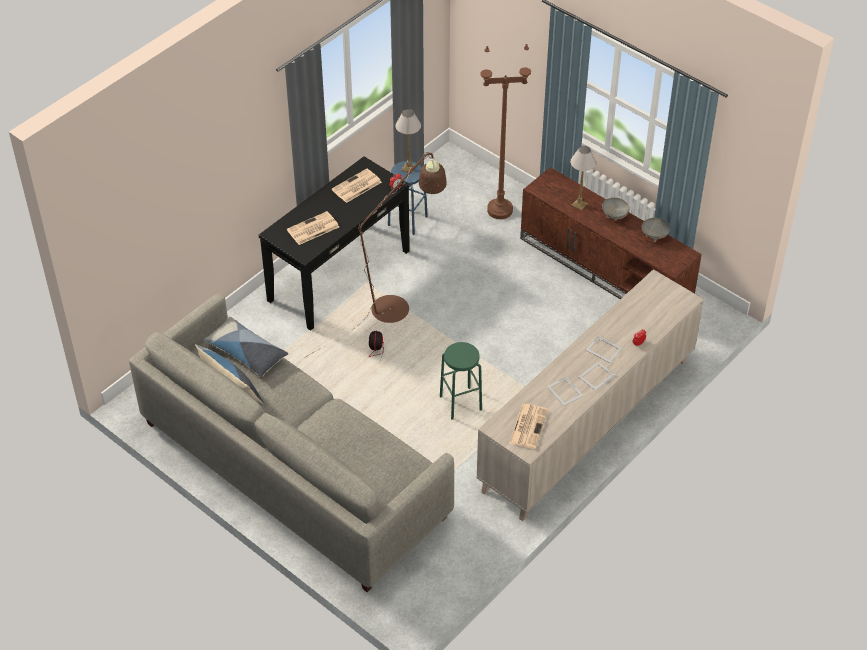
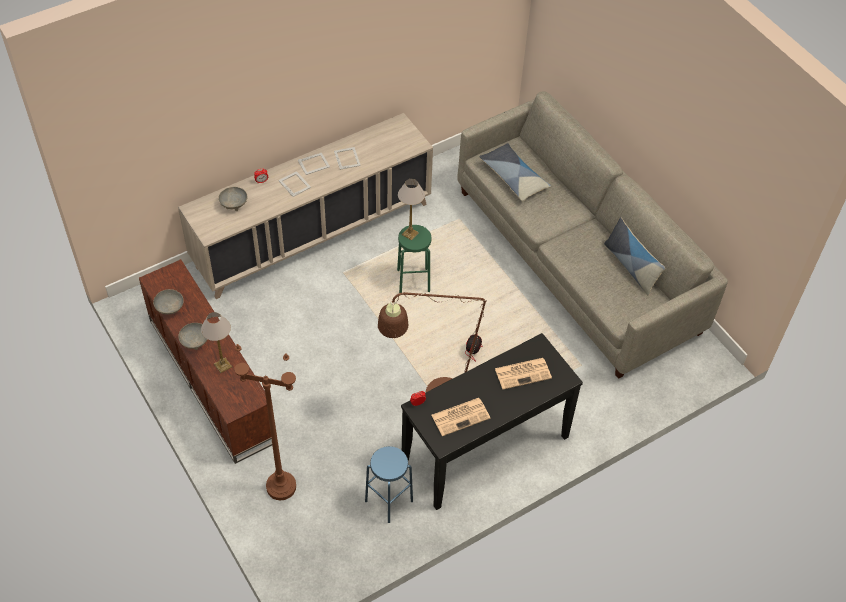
camera: 165 degrees left, 5 degrees up
(246, 353) = (611, 295): pillow -> pillow (513, 177)
(408, 168) = (385, 466): table lamp -> table lamp (410, 233)
(528, 426) = (391, 139): newspaper -> none
(650, 313) = (234, 204): none -> grey bowl

